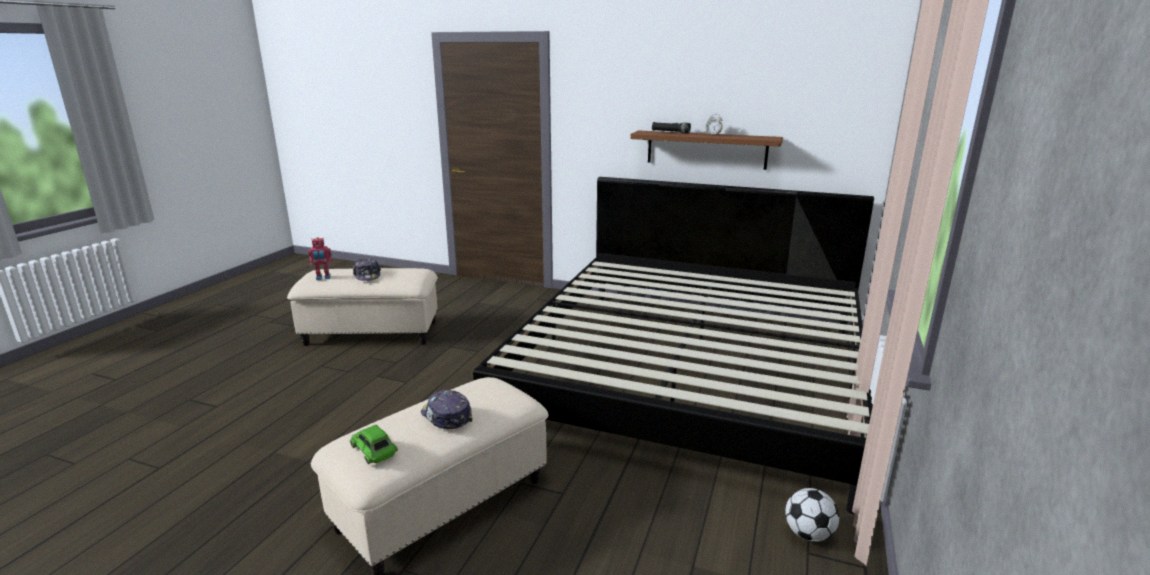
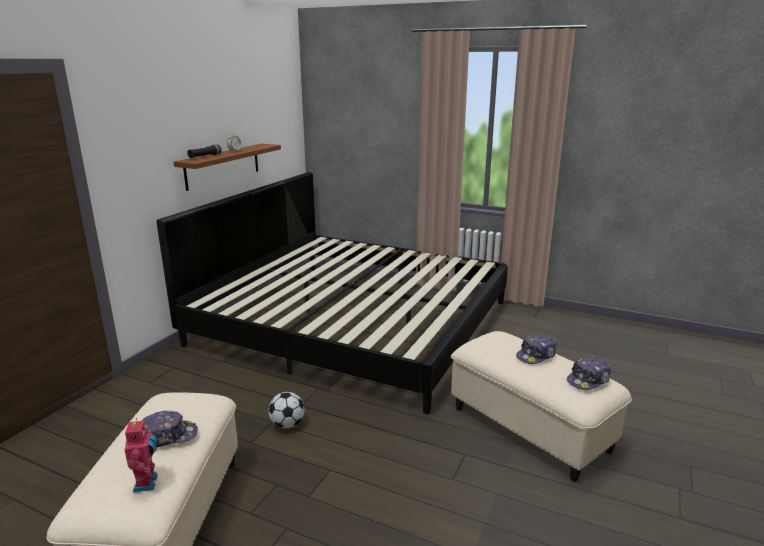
camera: 85 degrees left, 0 degrees up
(374, 450) = (588, 380): green toy car -> cap
(808, 534) = (521, 315): football -> football (287, 424)

